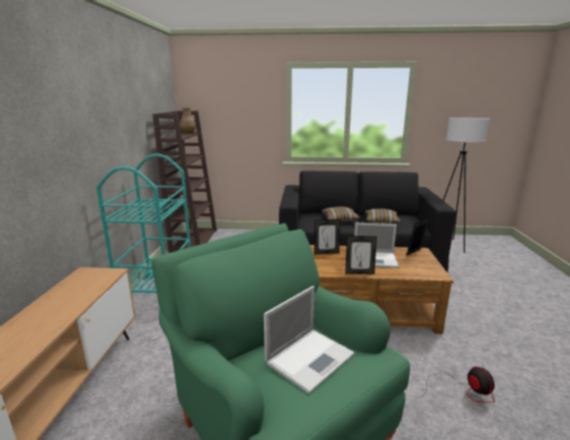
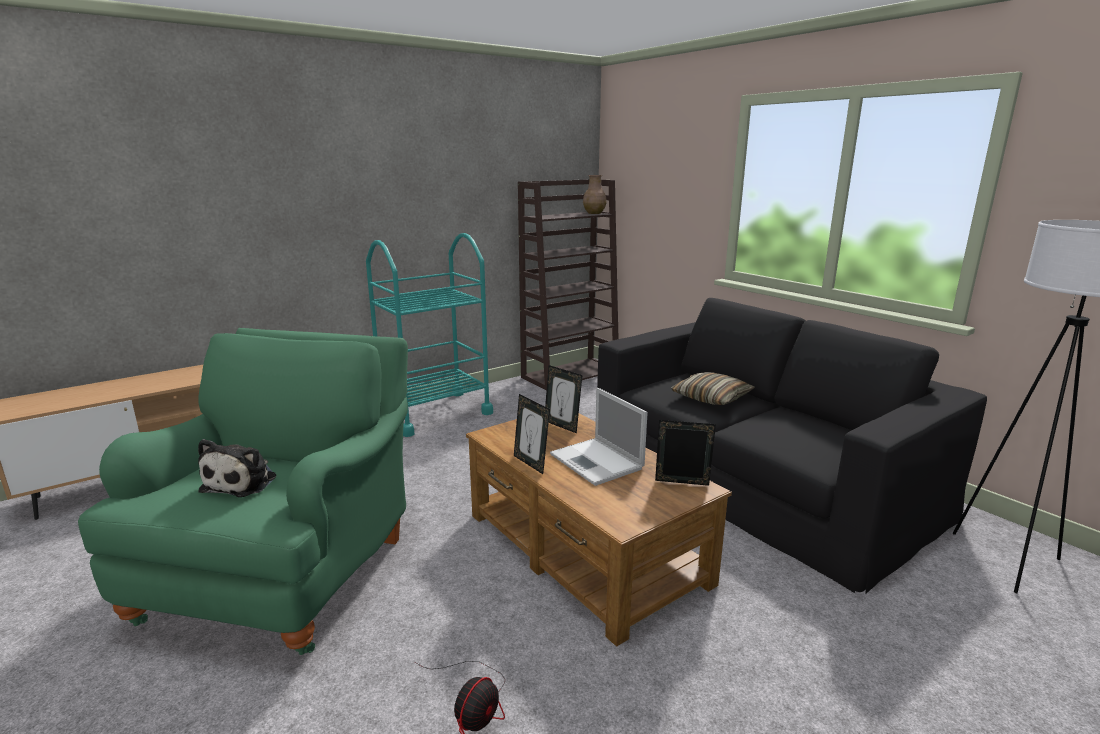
camera: 50 degrees right, 0 degrees up
(310, 357) = (243, 482): laptop -> plush toy
(381, 221) = (776, 426): pillow -> none

